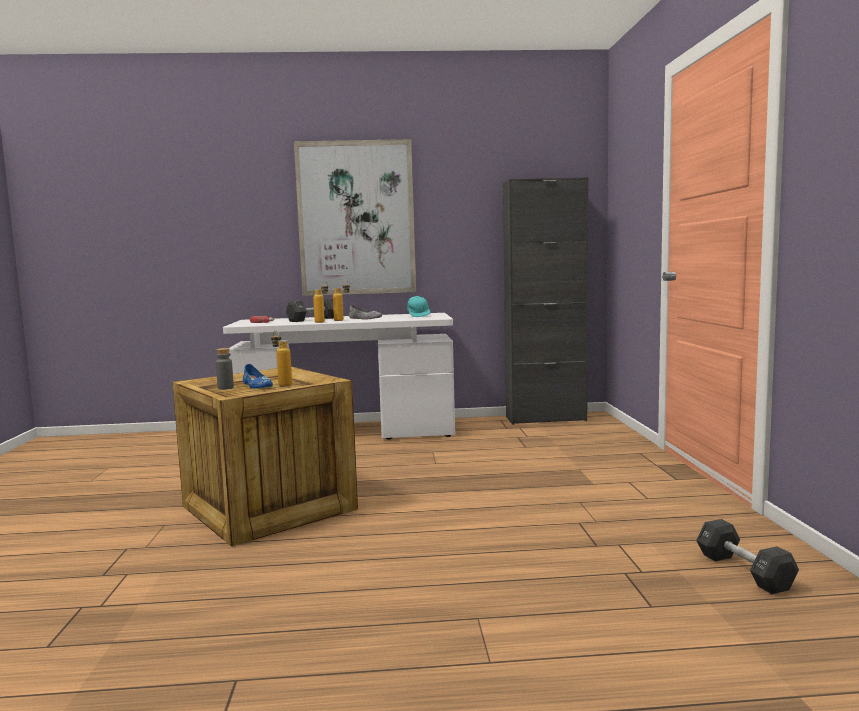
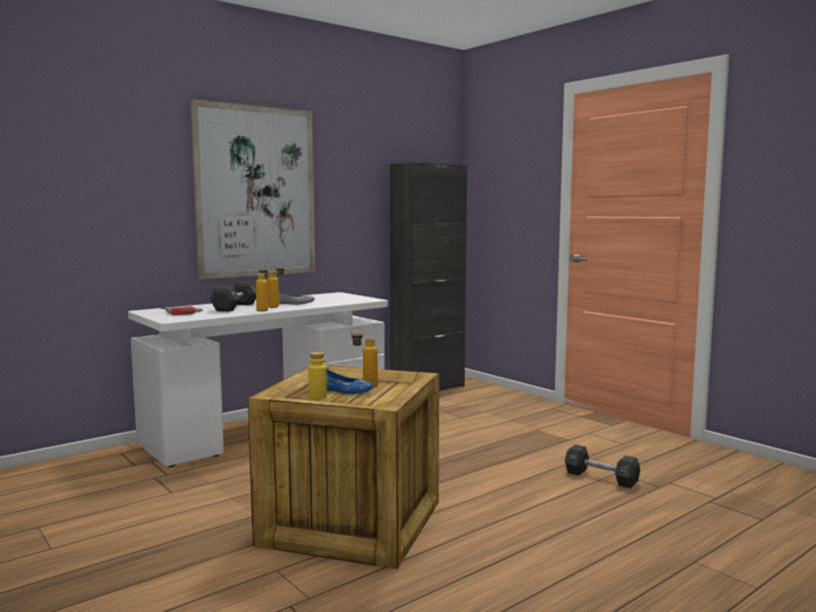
camera: 35 degrees left, 0 degrees up
(225, 388) = (317, 397): grey bottle -> yellow bottle
(418, 315) = (334, 297): turquoise cap -> none
(744, 571) = (761, 482): black dumbbell -> black dumbbell (601, 478)

